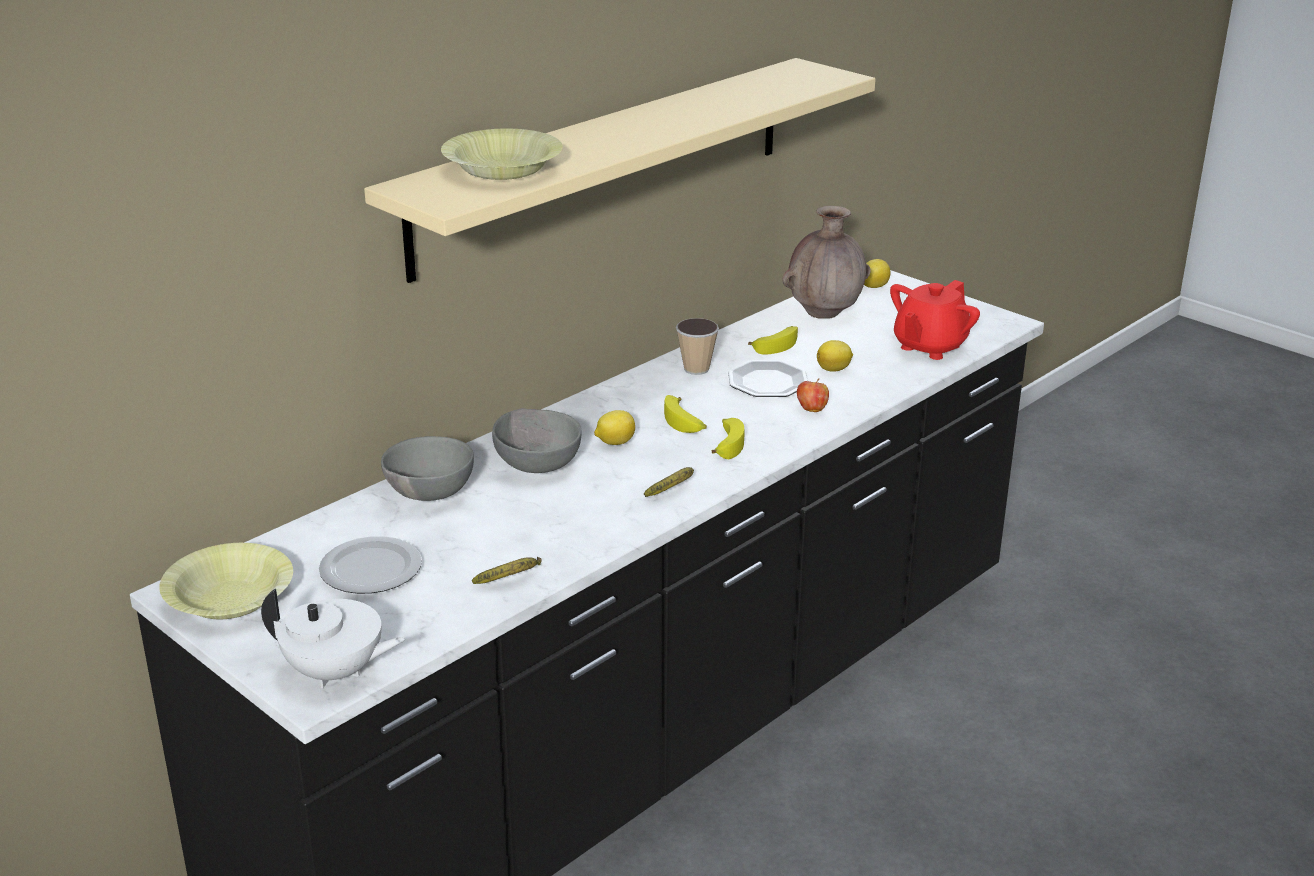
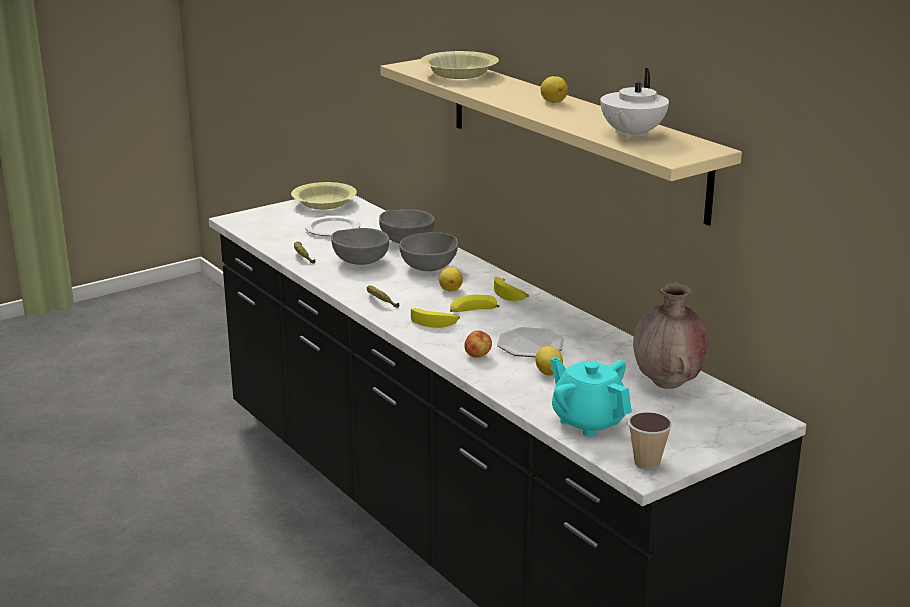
camera: 100 degrees right, 5 degrees down
(335, 672) = (246, 222): white teapot -> white teapot (631, 135)
(522, 523) = (360, 261): none -> grey bowl
(696, 369) = (560, 323): cup -> cup (647, 463)
(776, 345) = (601, 356): banana -> banana (510, 295)
(873, 286) = (736, 415): lemon -> lemon (553, 102)
(929, 346) = (588, 421): red teapot -> turquoise teapot

